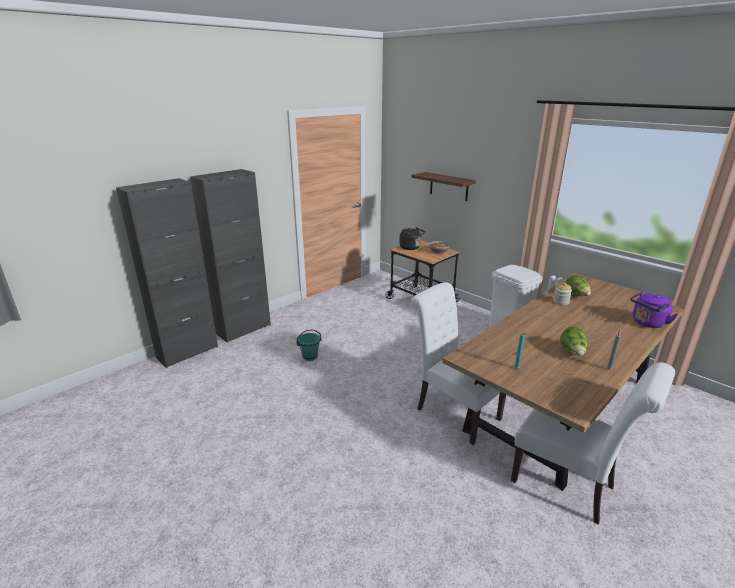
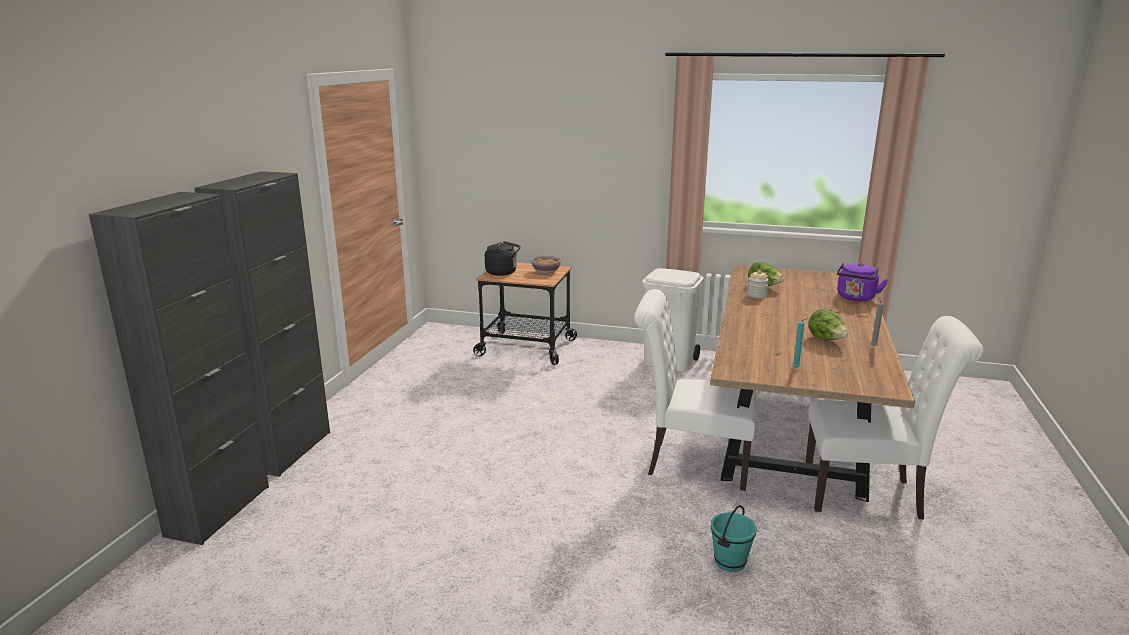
camera: 30 degrees left, 5 degrees down
(310, 357) = (441, 457): turquoise bucket -> turquoise bucket (730, 562)
(449, 186) = (540, 177): shelf -> none

